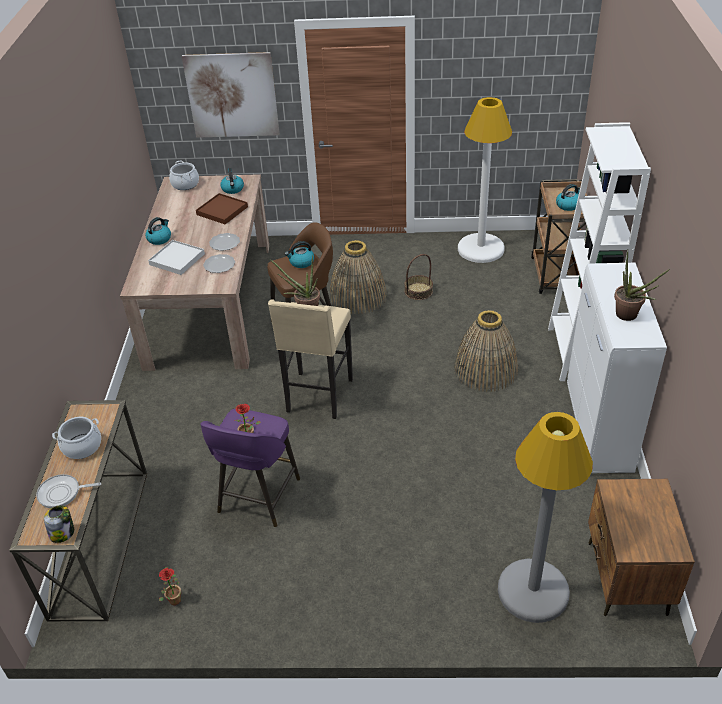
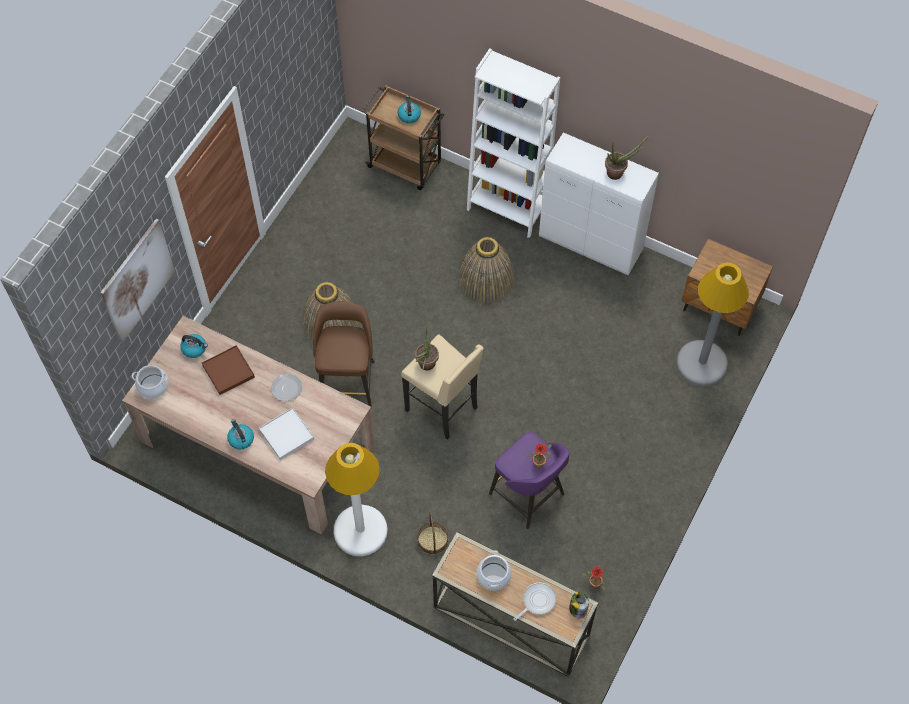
camera: 65 degrees left, 20 degrees up
(62, 493) = (537, 601): frying pan -> frying pan turned 150 degrees counterclockwise
(219, 265) = (319, 404): plate -> none
(301, 262) = (339, 341): kettle -> none
(418, 291) = (356, 273): basket -> basket (433, 540)
(481, 249) = (329, 196): white floor lamp -> white floor lamp (360, 530)

